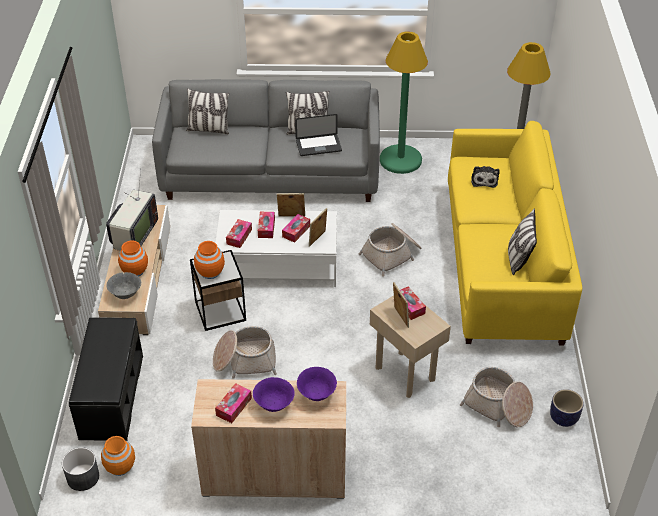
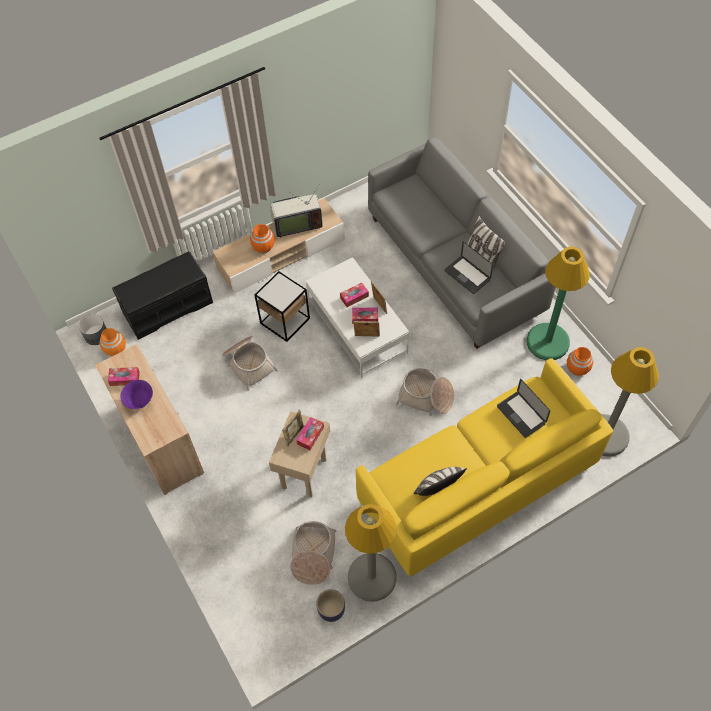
camera: 60 degrees right, 15 degrees up
(125, 294) = (237, 256): grey bowl -> none
(208, 129) = (428, 195): pillow -> none
(210, 272) = (274, 290): orange vase -> orange vase (577, 368)
(239, 237) = (332, 286): tissue box -> none
(316, 395) = (164, 421): purple bowl -> none
(484, 180) = (521, 415): plush toy -> laptop
(548, 374) = (372, 577): none -> grey floor lamp

